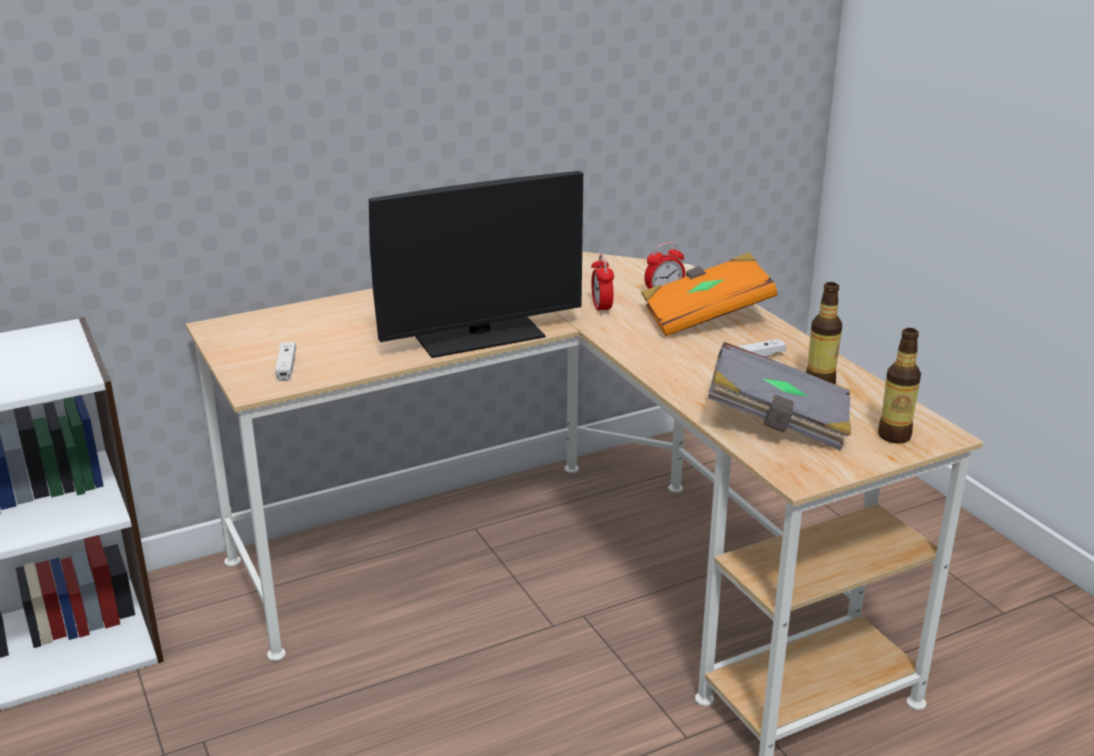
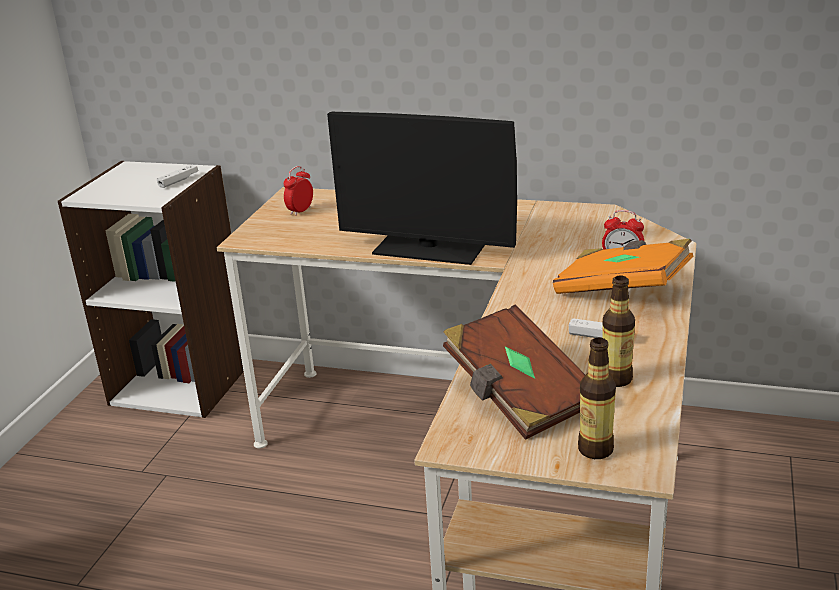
camera: 45 degrees right, 0 degrees up
(286, 367) = (283, 231): white game controller -> white game controller (178, 181)
(601, 309) = (551, 256): alarm clock -> alarm clock (300, 211)
(778, 422) = (518, 395): grey book -> brown book

